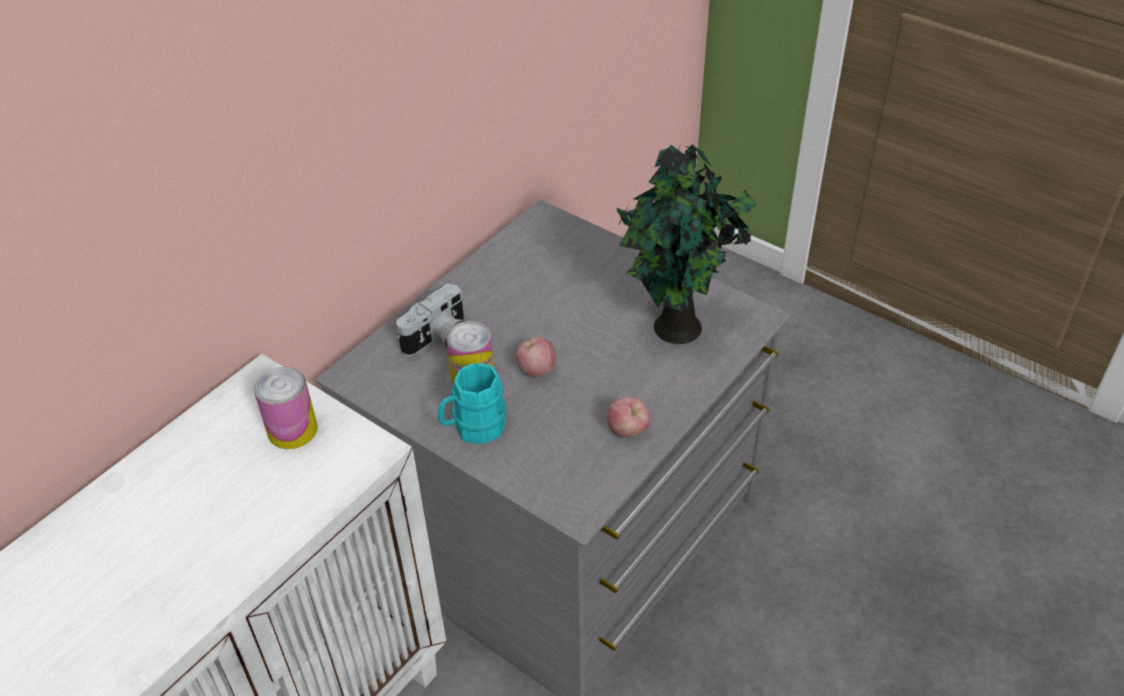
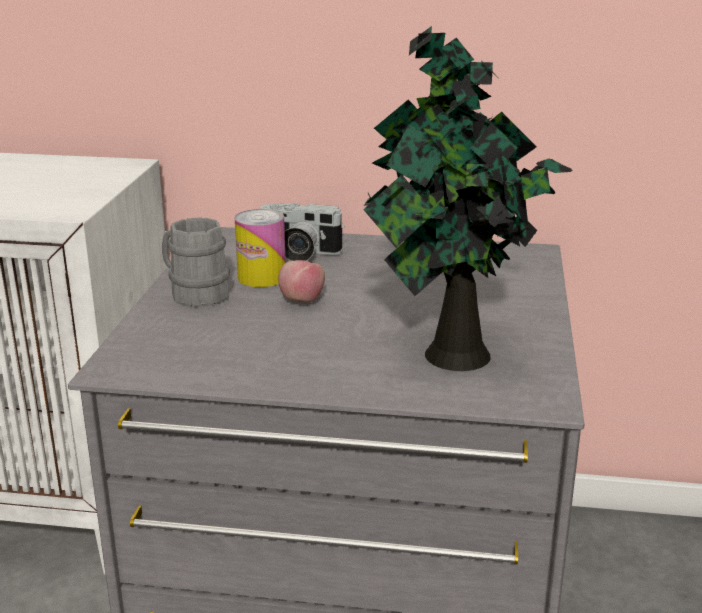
camera: 60 degrees right, 20 degrees down
(292, 430) = (74, 184): can -> none
(473, 427) = (194, 294): turquoise mug -> grey mug
(627, 431) = (255, 366): apple -> none

